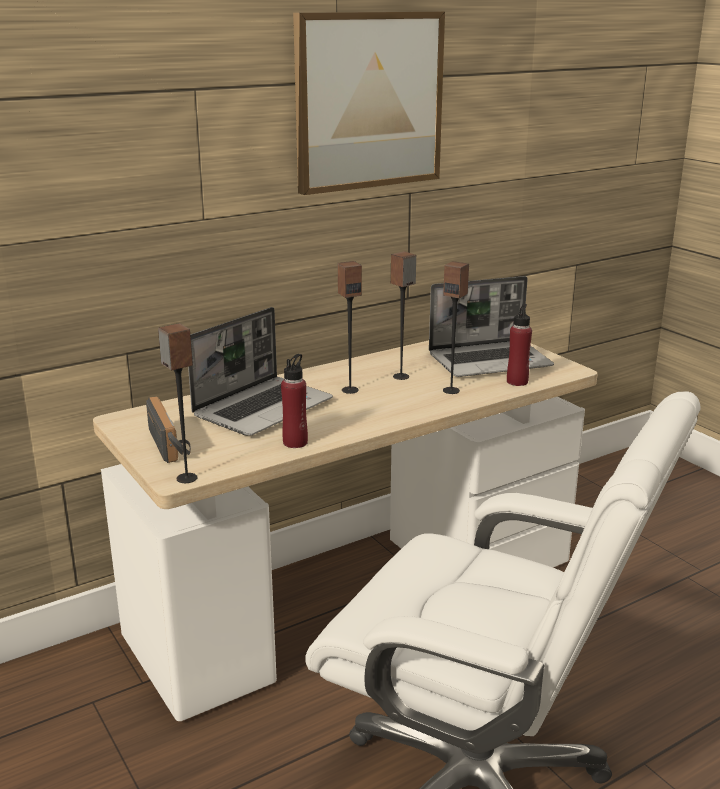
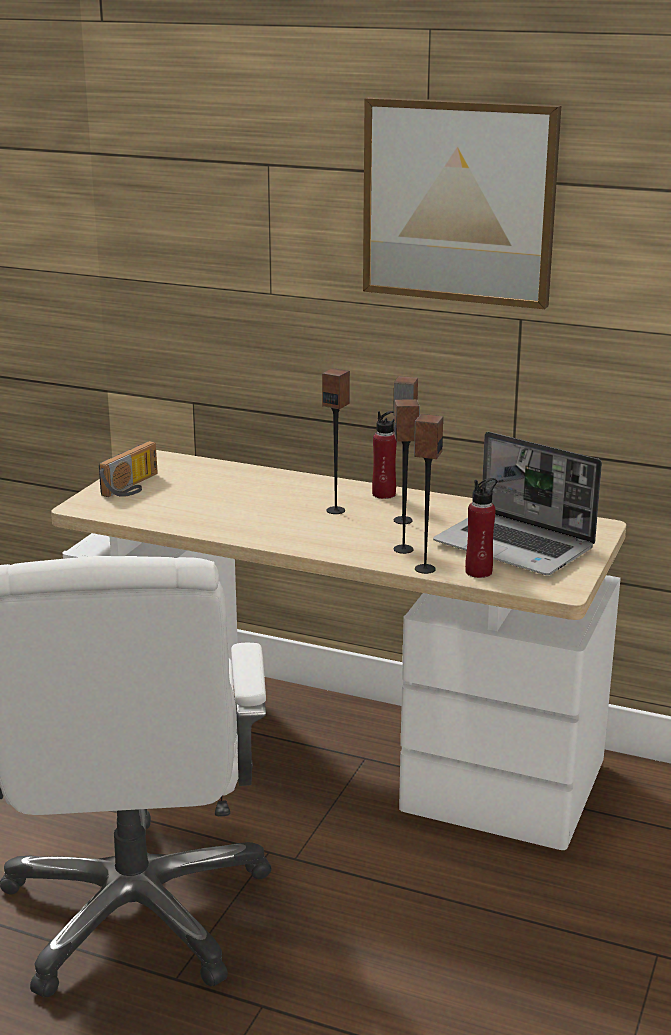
camera: 55 degrees right, 0 degrees up
(186, 478) = (84, 509): speaker -> speaker (424, 569)
(263, 408) = (246, 492): laptop -> none
(295, 442) = (195, 523): red bottle -> red bottle (384, 494)

